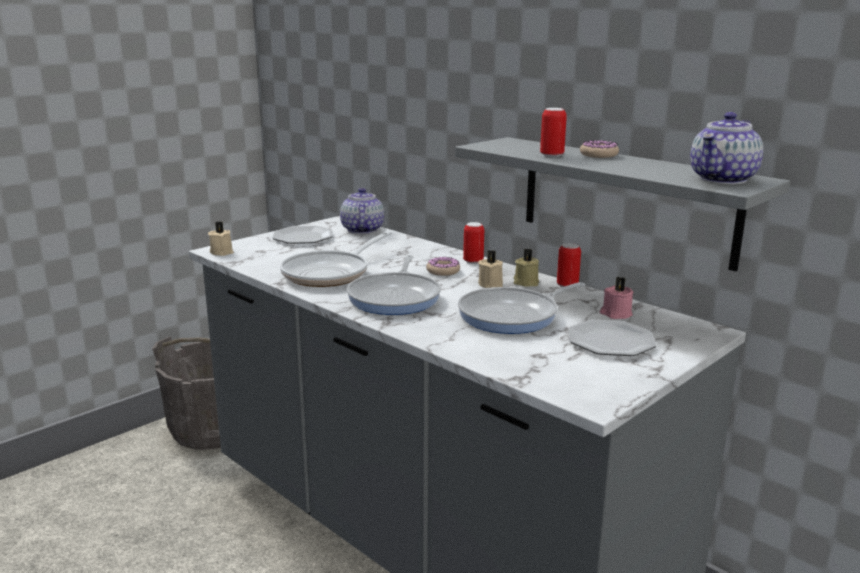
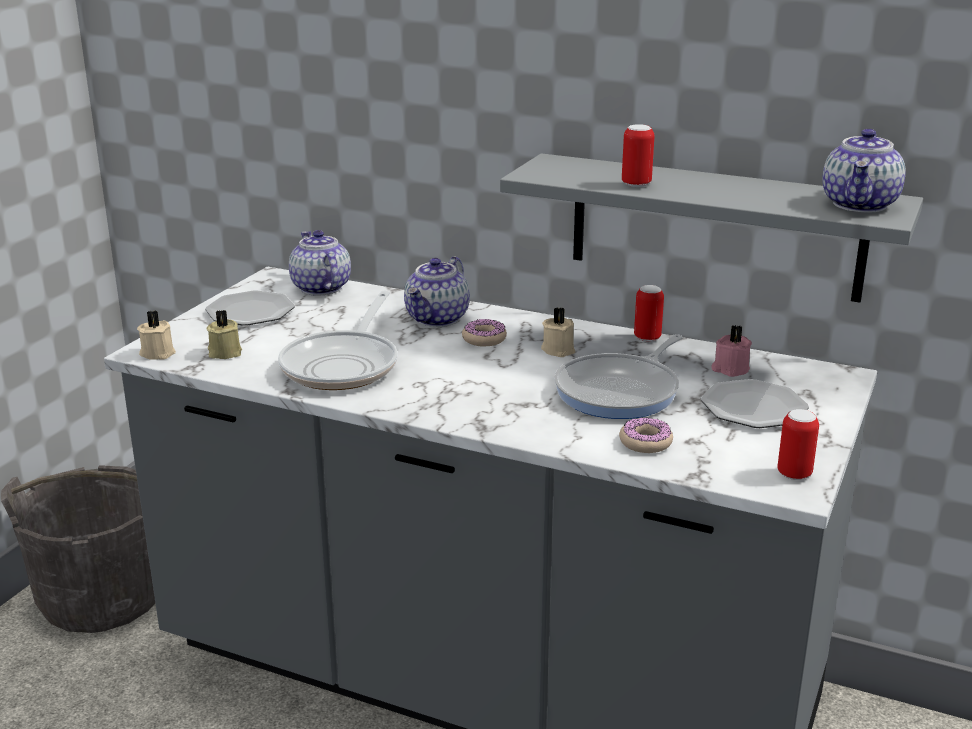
camera: 20 degrees left, 5 degrees up
(396, 297) = (461, 388): frying pan -> none
(422, 256) = (438, 319): none -> teapot
(473, 261) = (508, 318): can -> can (794, 474)
(525, 282) = (596, 340): beige candle -> beige candle (224, 352)
(598, 155) = (687, 177): donut -> donut (645, 442)

